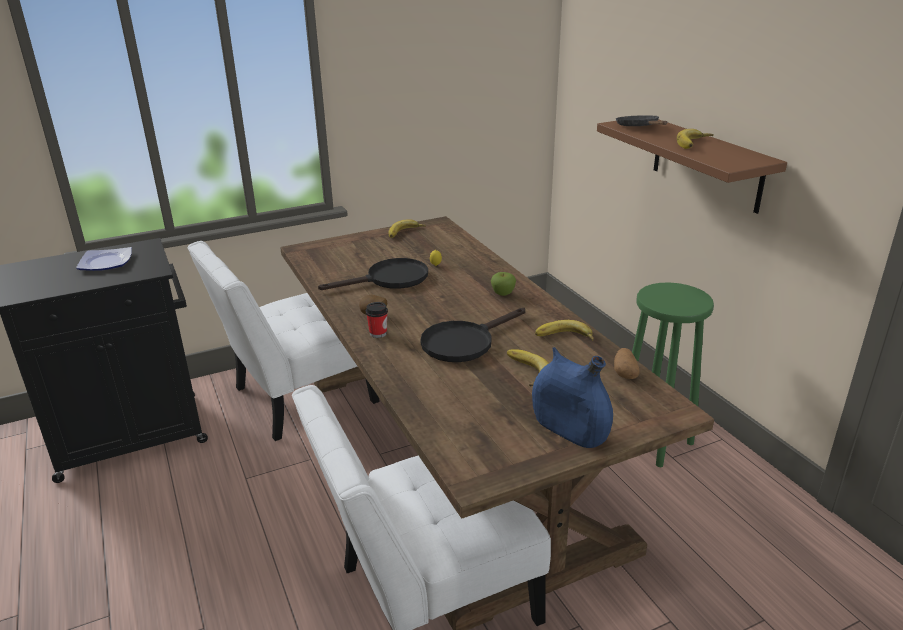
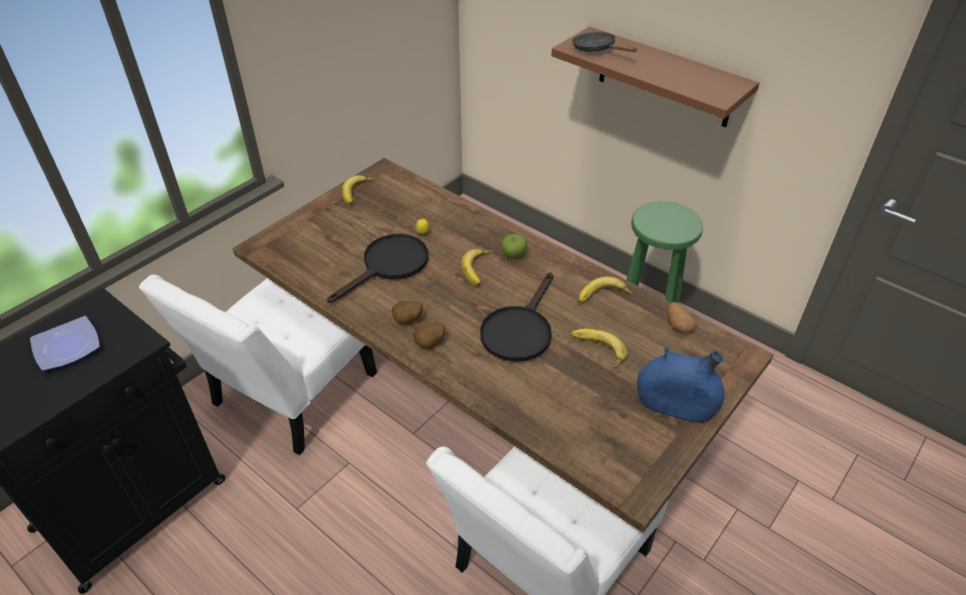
camera: 25 degrees left, 15 degrees up
(378, 333) = (430, 344): cup -> potato
(695, 144) = (666, 68): banana -> banana (480, 269)

